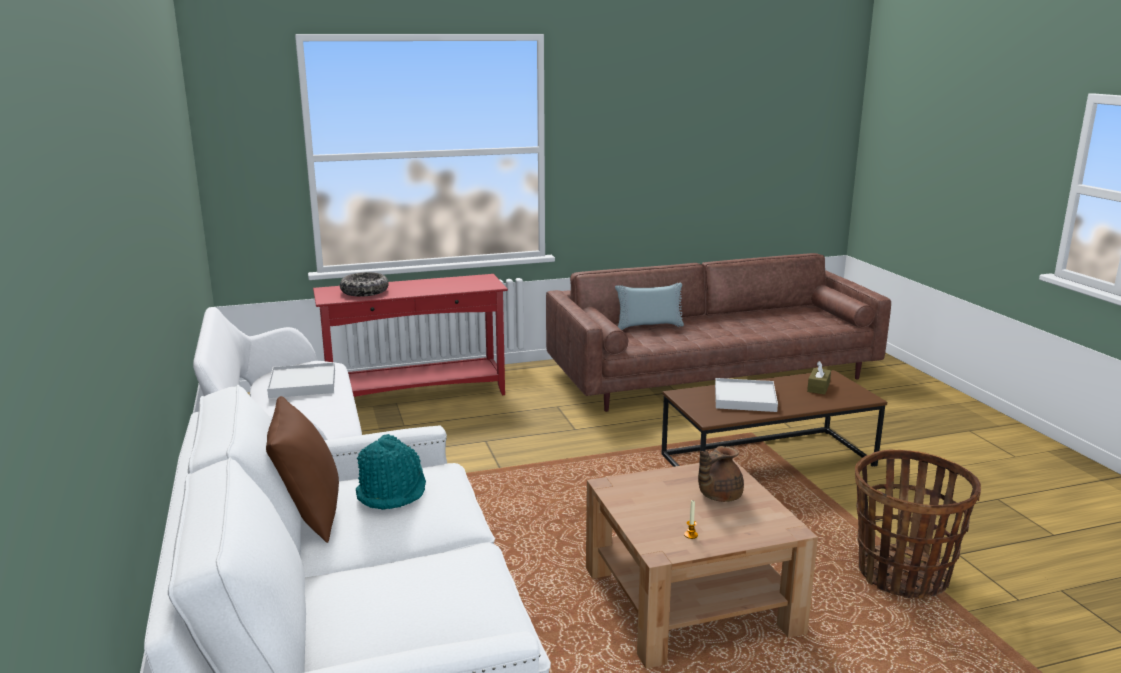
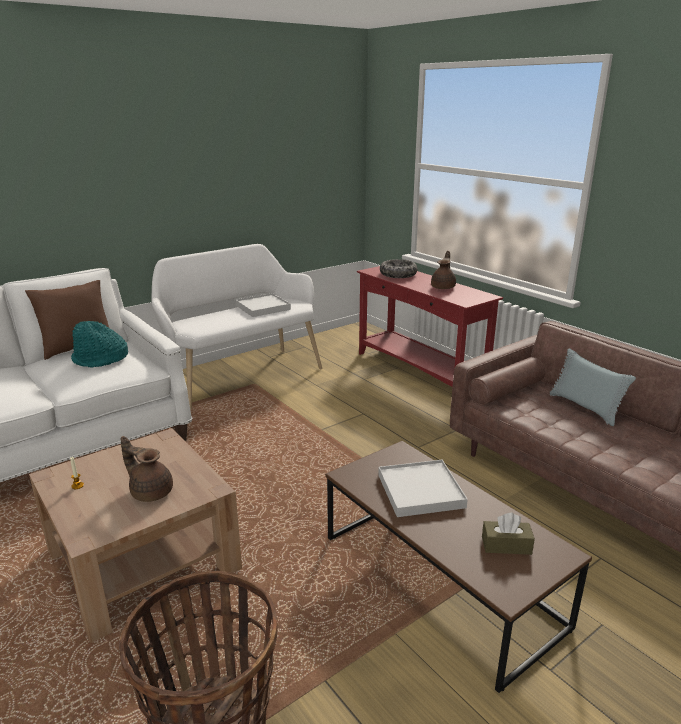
camera: 70 degrees right, 5 degrees up
(436, 284) = (443, 287): none -> brown teapot

